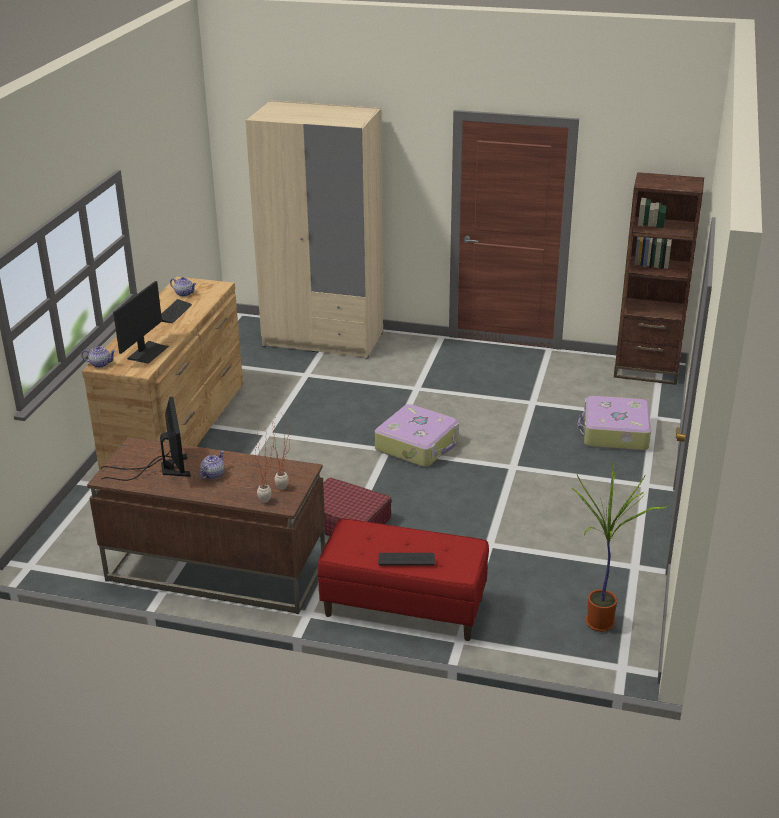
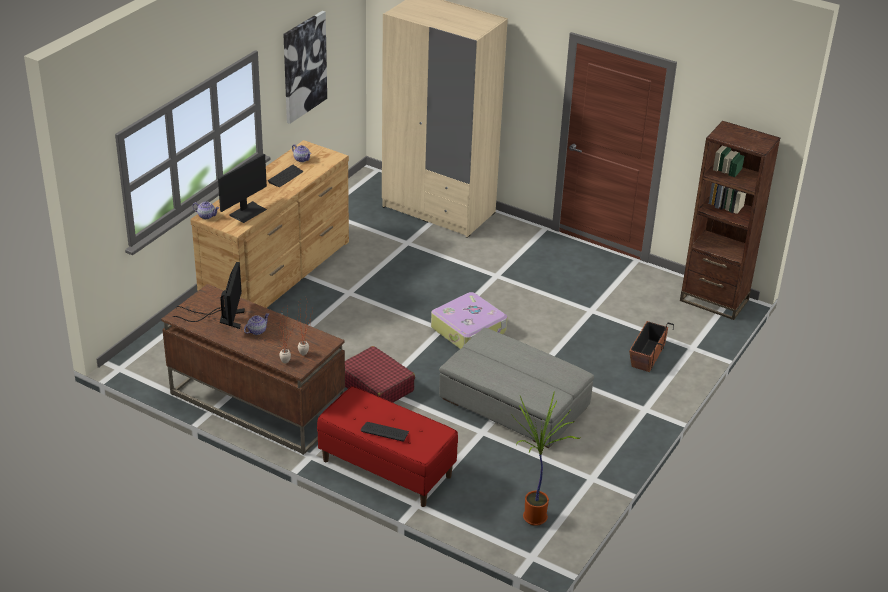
camera: 15 degrees right, 5 degrees up
(163, 194) = (304, 66): none -> picture
(506, 507) = (514, 403): none -> grey ottoman
(614, 433) = (647, 355): suitcase -> planter

